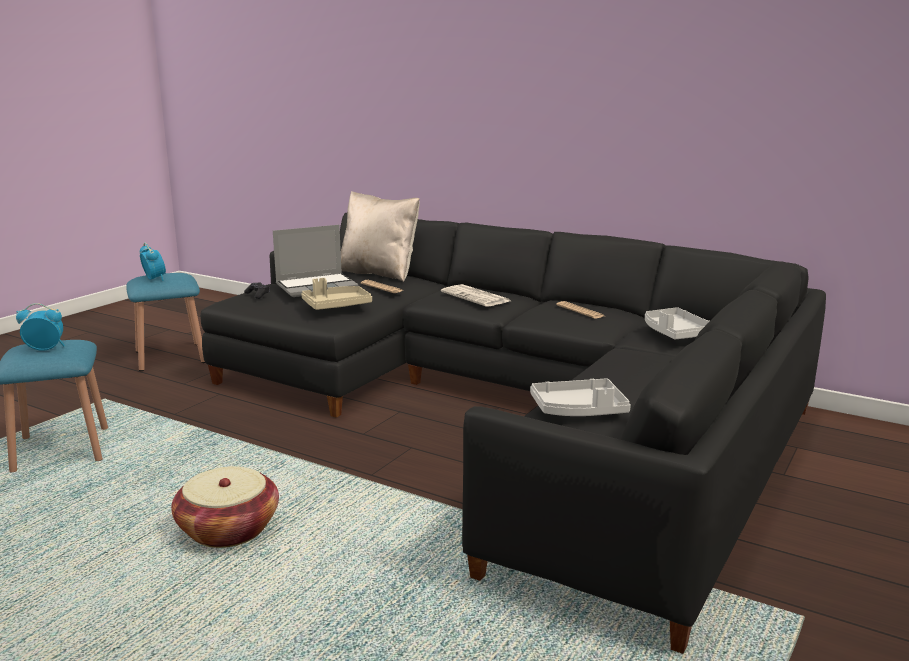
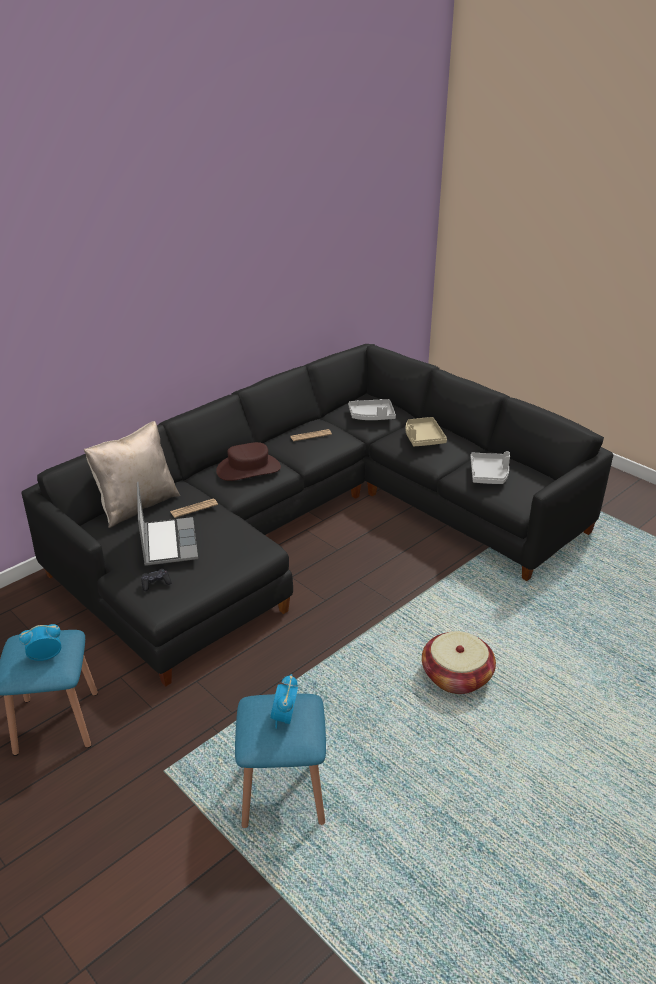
camera: 75 degrees left, 15 degrees up
(336, 306) = (232, 538): beige tray -> beige tray (423, 438)
(476, 297) = (248, 469): newspaper -> brown hat

